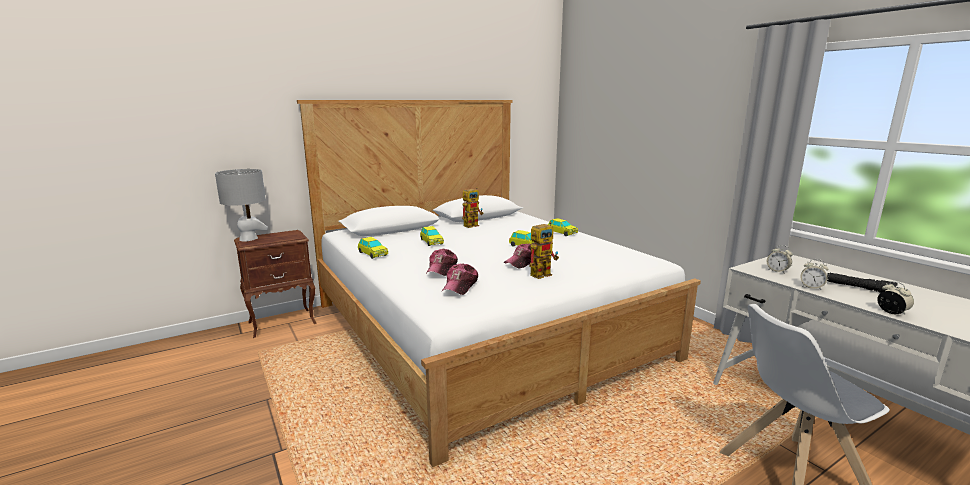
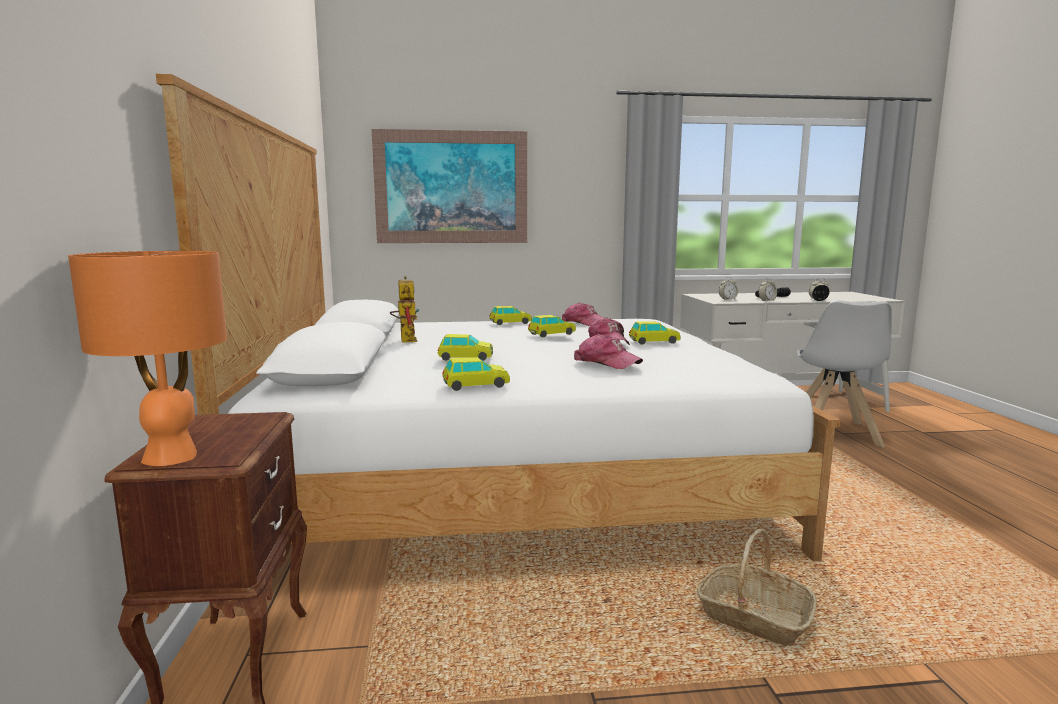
camera: 65 degrees left, 5 degrees down
(248, 239) = (171, 456): grey table lamp -> orange table lamp
(345, 440) = (753, 618): none -> basket
(460, 286) = (686, 361): cap -> cap (584, 323)
(543, 273) = (654, 342): toy robot -> toy car
(619, 121) = (451, 187): none -> picture

